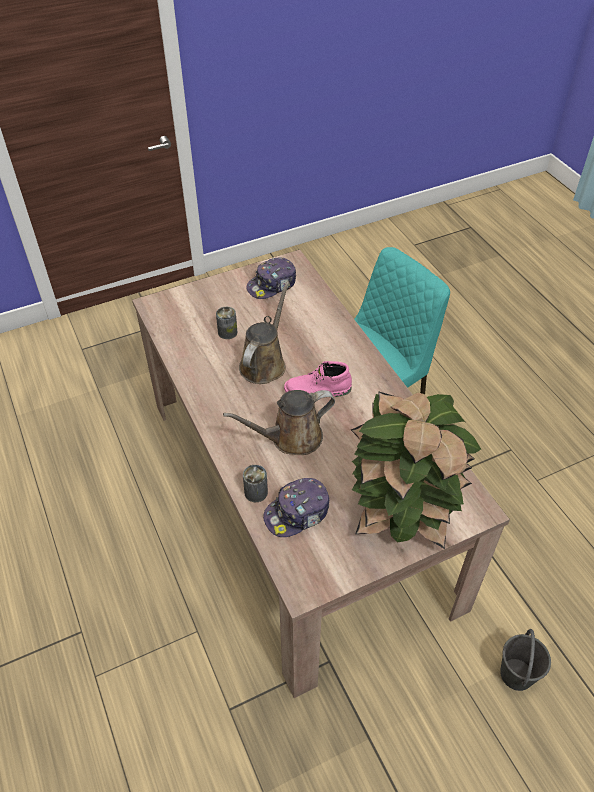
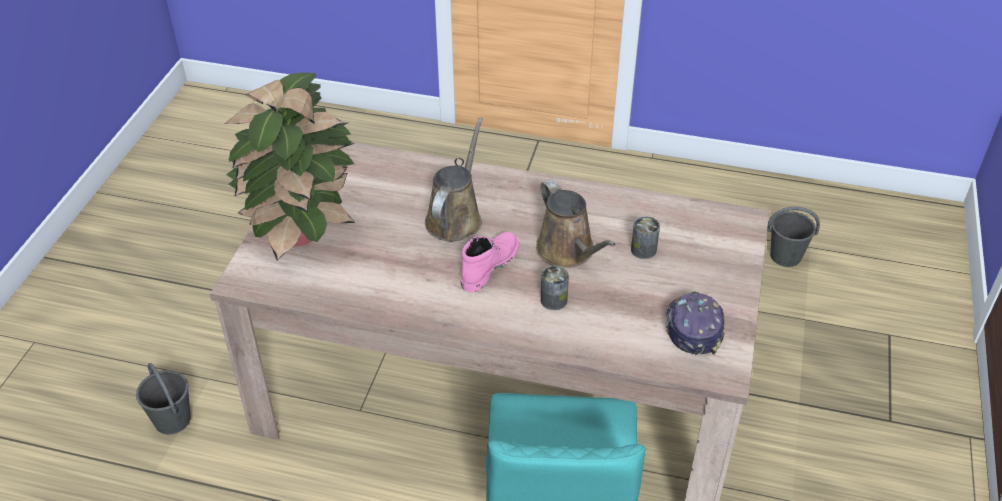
camera: 130 degrees right, 5 degrees down
(36, 423) = (785, 256): none -> grey bucket
(256, 492) = (427, 170): can -> can (554, 300)
(297, 513) = (380, 180): cap -> none

